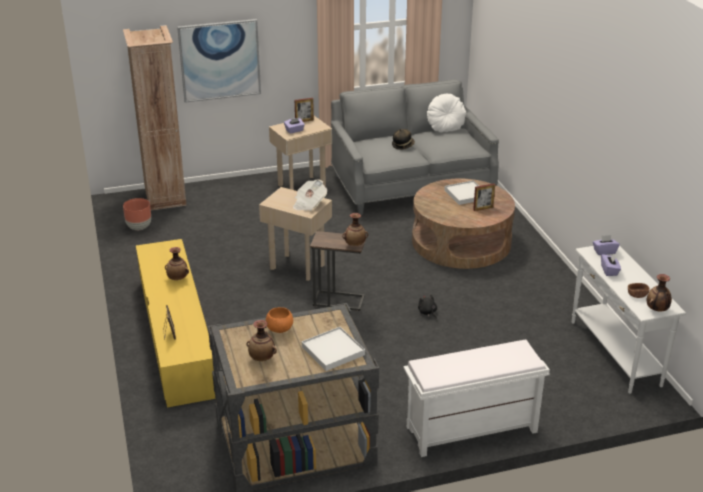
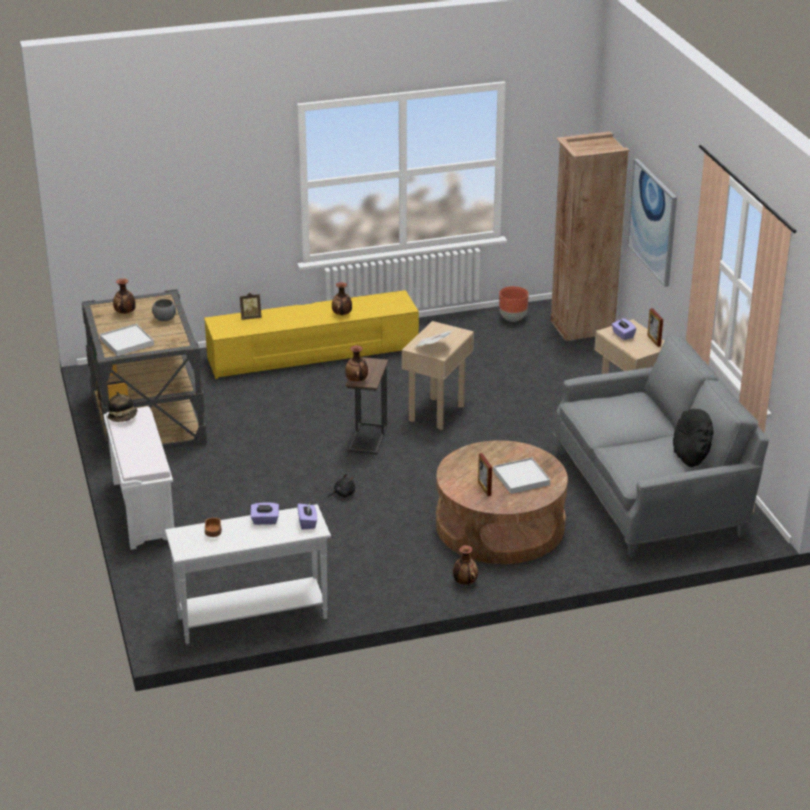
camera: 90 degrees right, 0 degrees up
(279, 330) = (164, 319): orange bowl -> grey bowl
(403, 145) = (628, 422): hat -> hat (123, 417)
(445, 129) = (690, 458): white pillow -> black pillow
(657, 310) = (181, 542): vase -> vase (465, 582)

